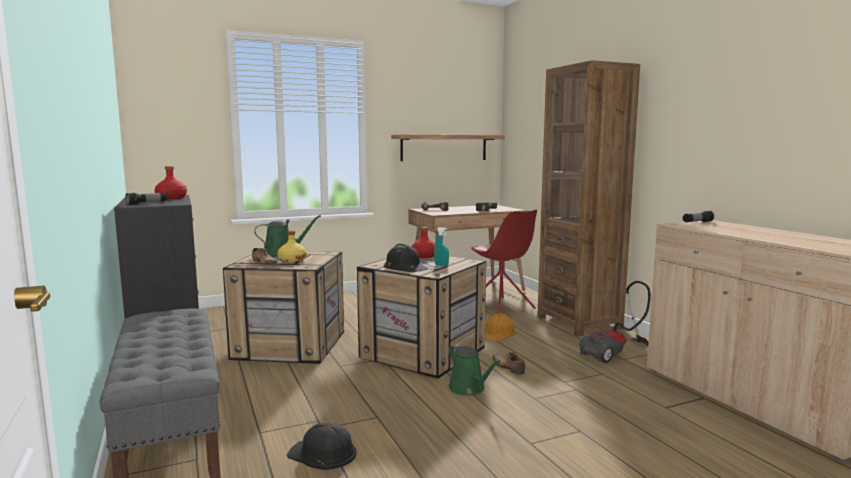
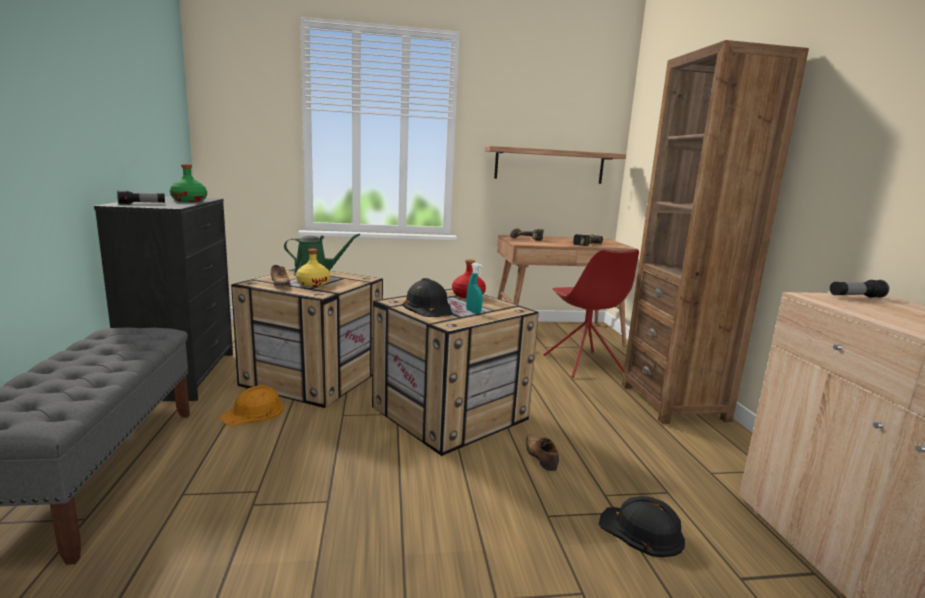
camera: 15 degrees right, 5 degrees up
(171, 198) = (189, 200): red bottle -> green bottle
(323, 453) = (222, 546): black hard hat -> black hard hat (642, 531)
(469, 389) = (469, 480): green watering can -> none
(498, 333) = (558, 400): orange hard hat -> orange hard hat (253, 412)
(616, 354) = (703, 462): vacuum cleaner -> none

